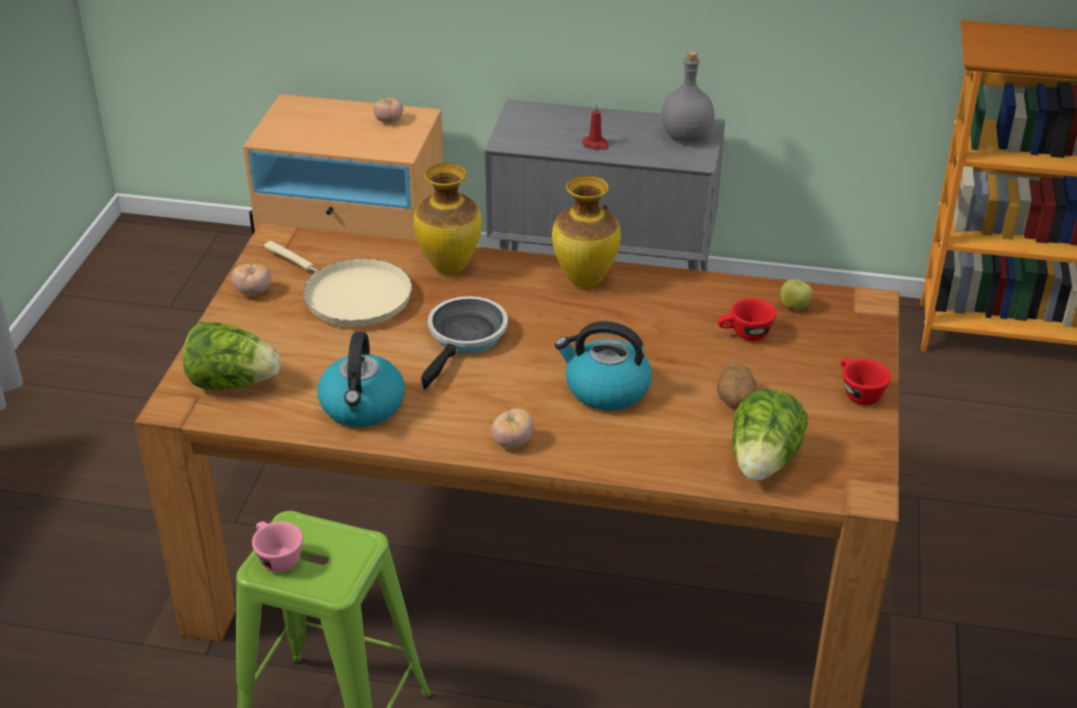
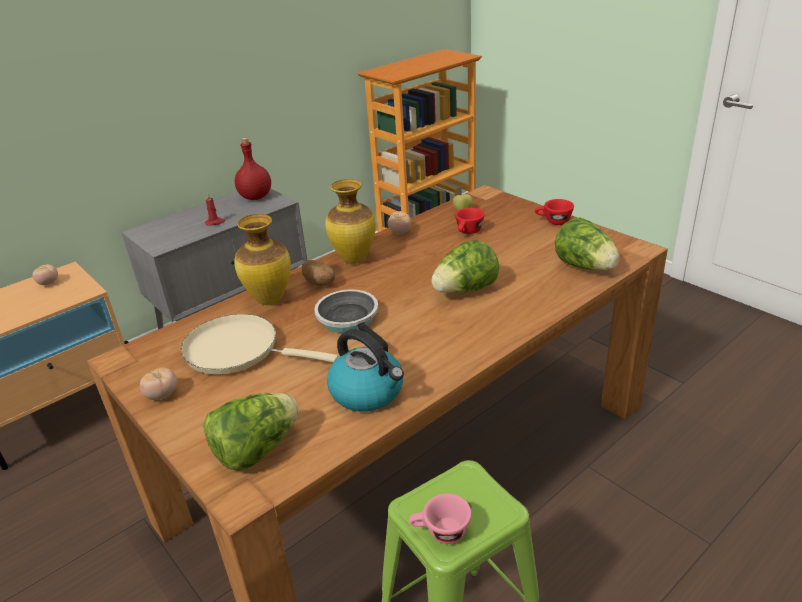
camera: 50 degrees left, 5 degrees down
(351, 296) = (238, 350): beige frying pan -> beige frying pan turned 150 degrees counterclockwise
(512, 442) = (479, 342): tomato -> tomato (400, 232)
(605, 389) = (465, 290): kettle -> lettuce
(687, 137) = (256, 197): grey bottle -> red bottle
(735, 401) = (523, 255): potato -> potato (320, 283)

